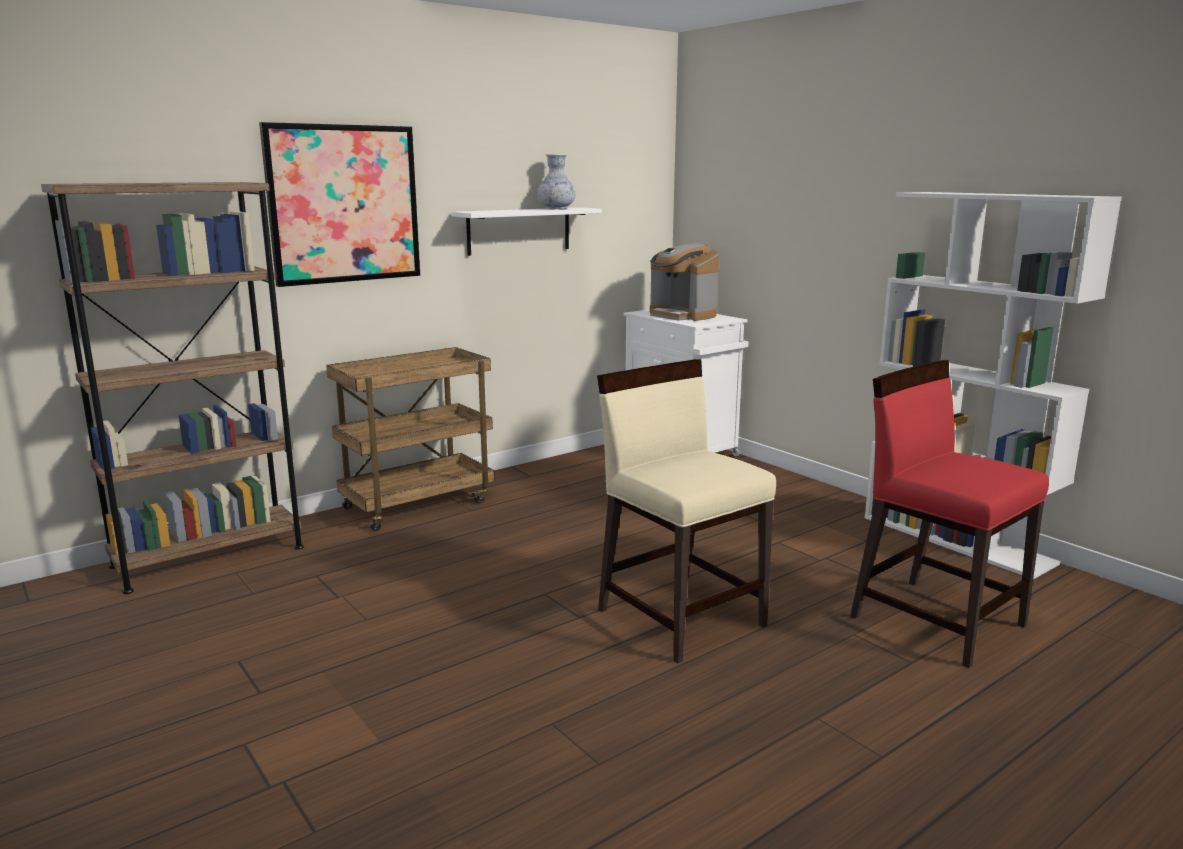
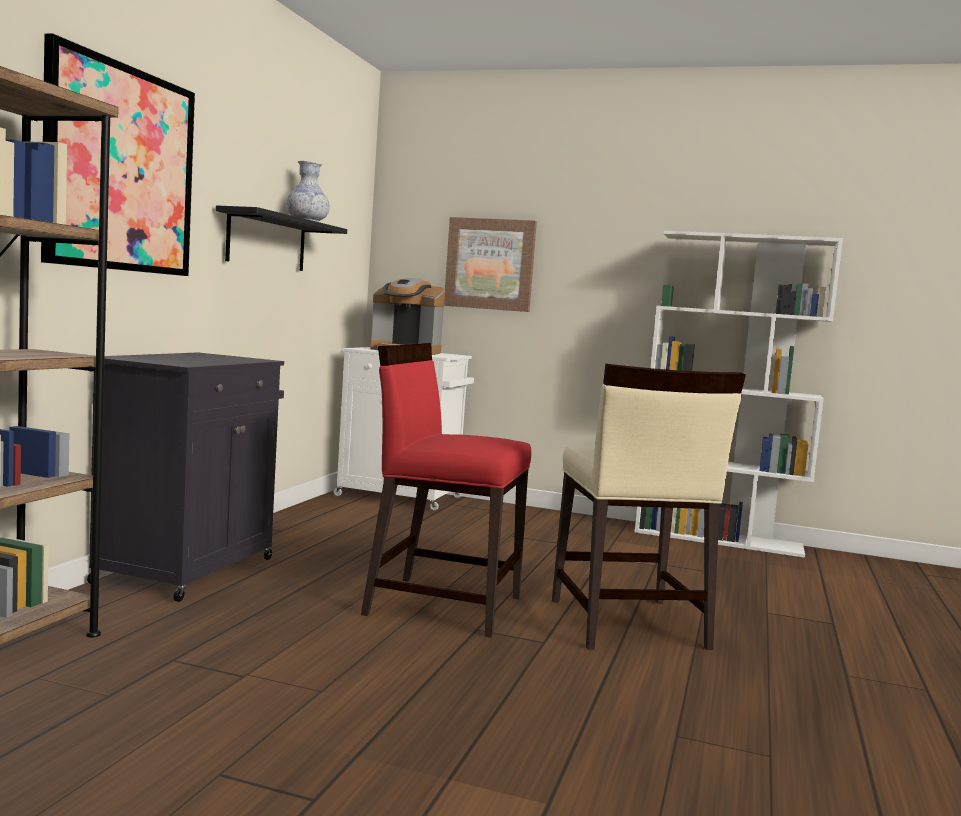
camera: 35 degrees left, 10 degrees down
(418, 504) = (188, 569): brown cart -> black cabinet
(519, 230) = (267, 242): white shelf -> black shelf
(680, 616) = (626, 624): beige chair -> beige chair turned 120 degrees counterclockwise
(764, 226) = (490, 264): none -> picture
(936, 619) = (797, 592): red chair -> red chair (442, 605)

